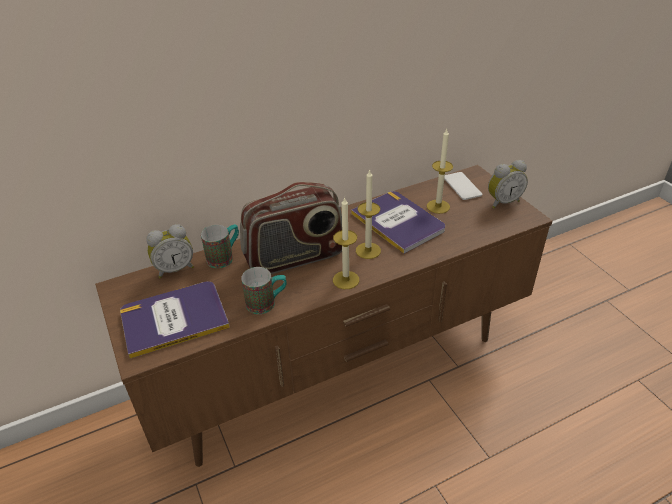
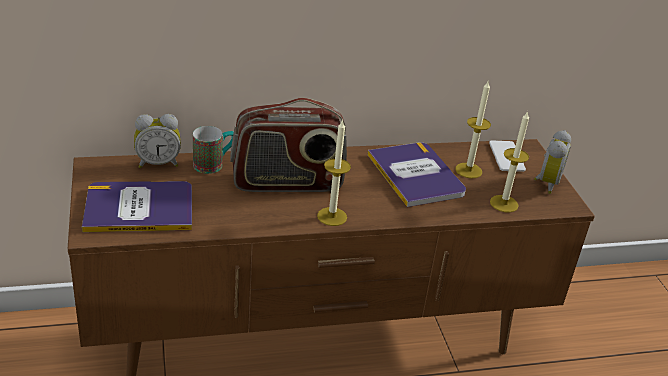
camera: 10 degrees right, 5 degrees down
(267, 303) = (239, 217): mug -> none
(368, 250) = (369, 195): candle -> candle (504, 203)
(502, 202) = (545, 183): alarm clock -> alarm clock turned 60 degrees counterclockwise

